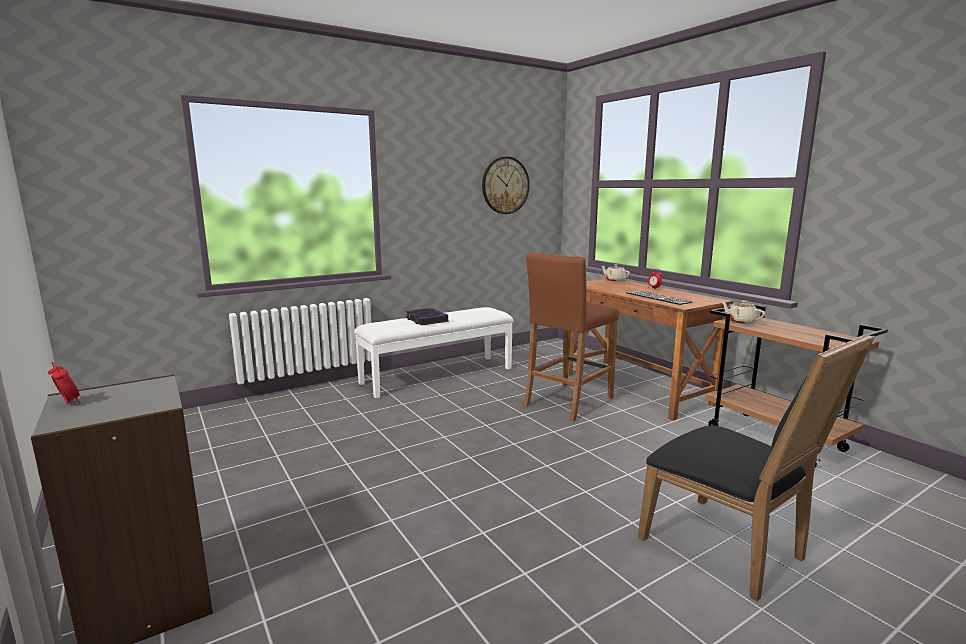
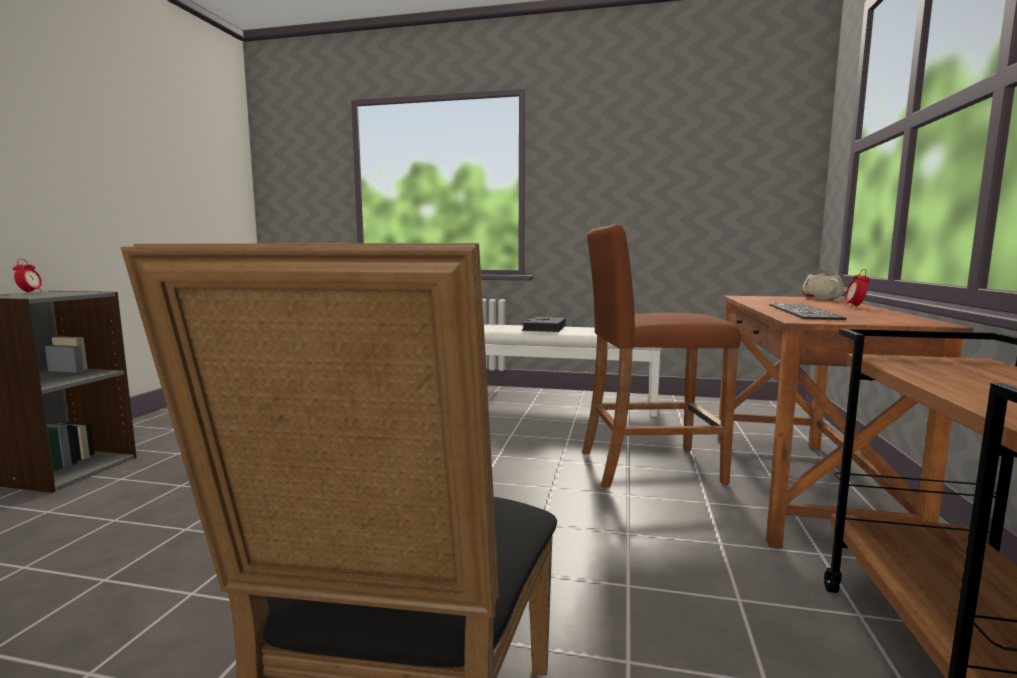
camera: 45 degrees right, 5 degrees down
(505, 185) = (710, 167): wall clock -> none
(740, 322) = (911, 361): beige teapot -> none

